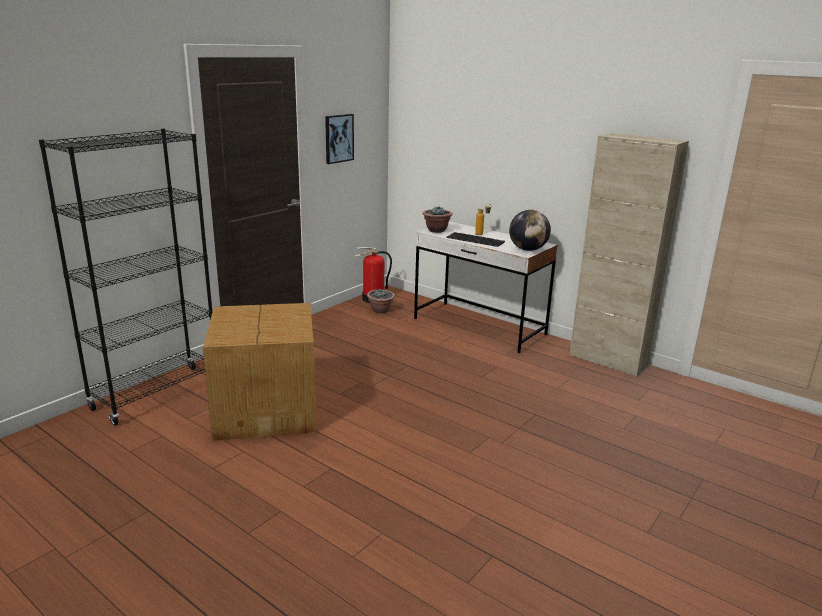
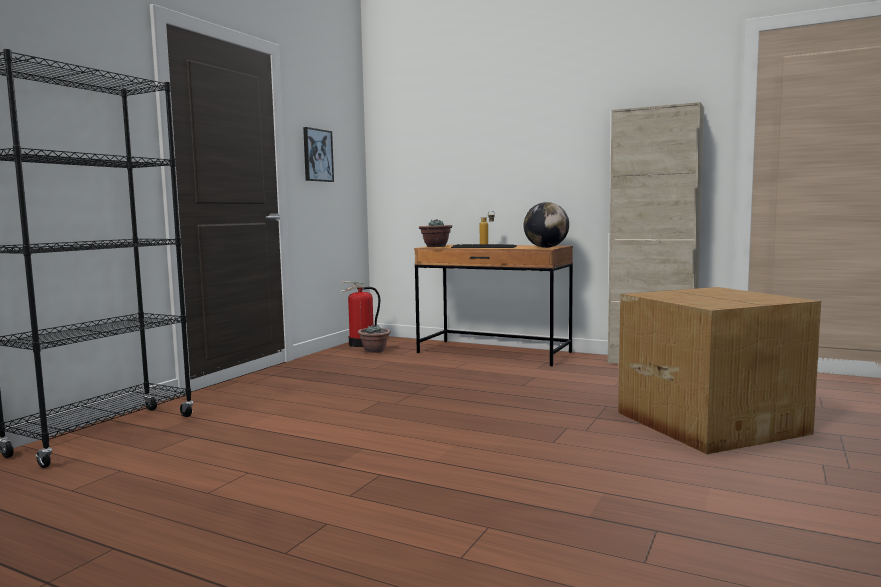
camera: 10 degrees left, 15 degrees down
(268, 409) = (268, 433): cardboard box -> cardboard box (710, 422)
(479, 326) = (494, 353): white desk -> brown desk

